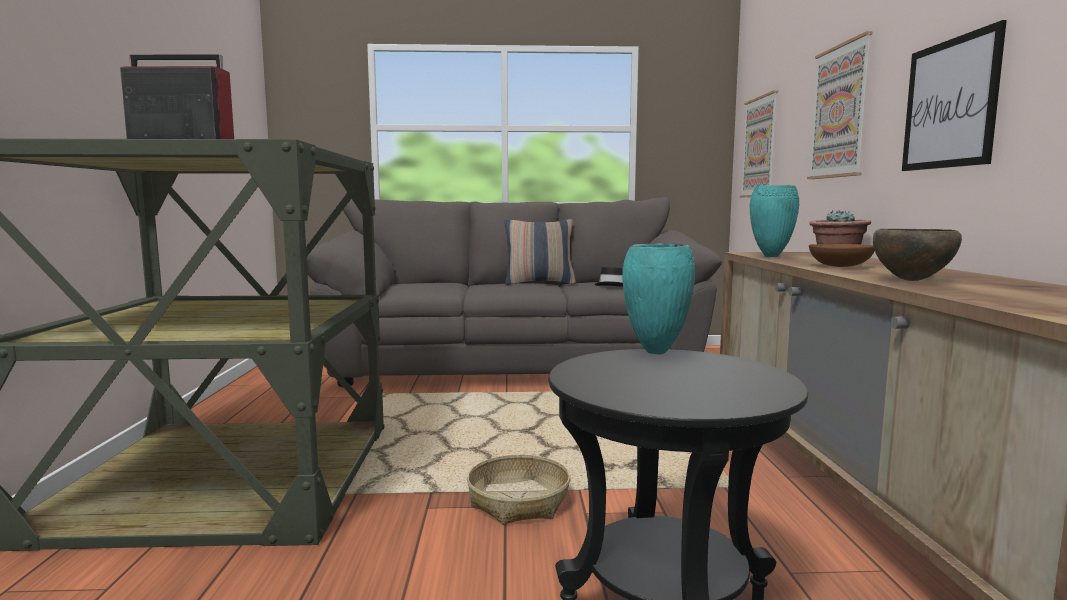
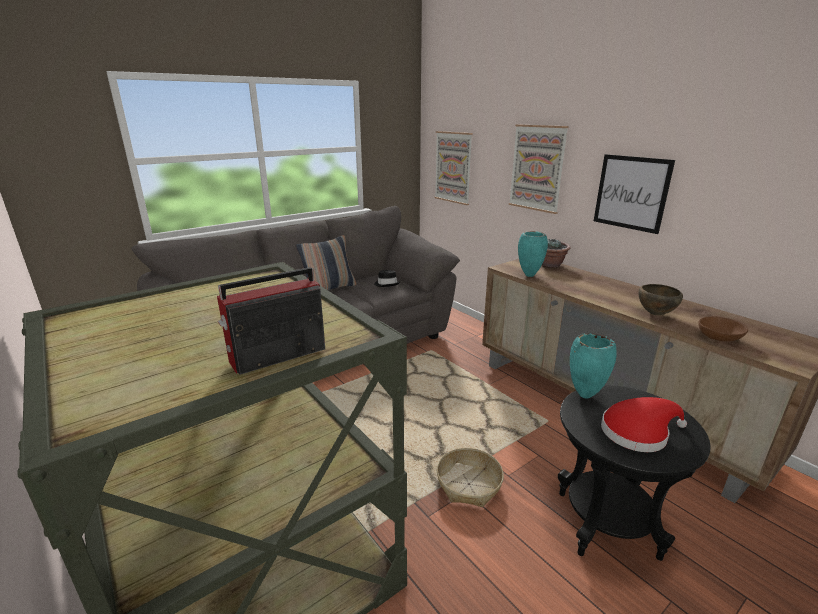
camera: 35 degrees left, 15 degrees up
(660, 382) = (638, 432): none -> red hat
(840, 267) = (591, 292): brown bowl -> brown bowl (719, 338)

